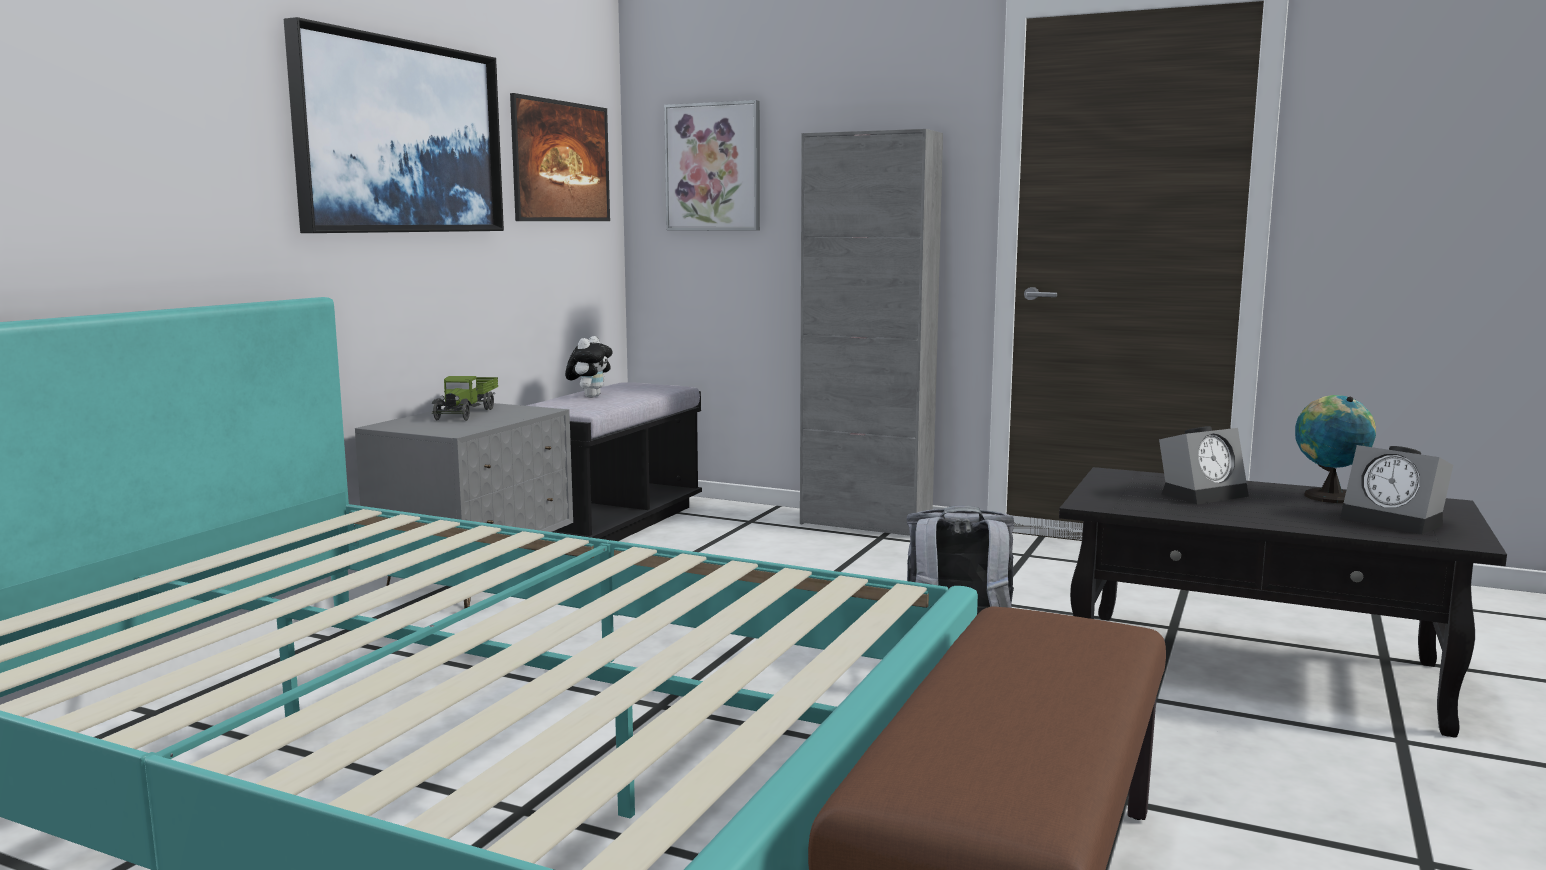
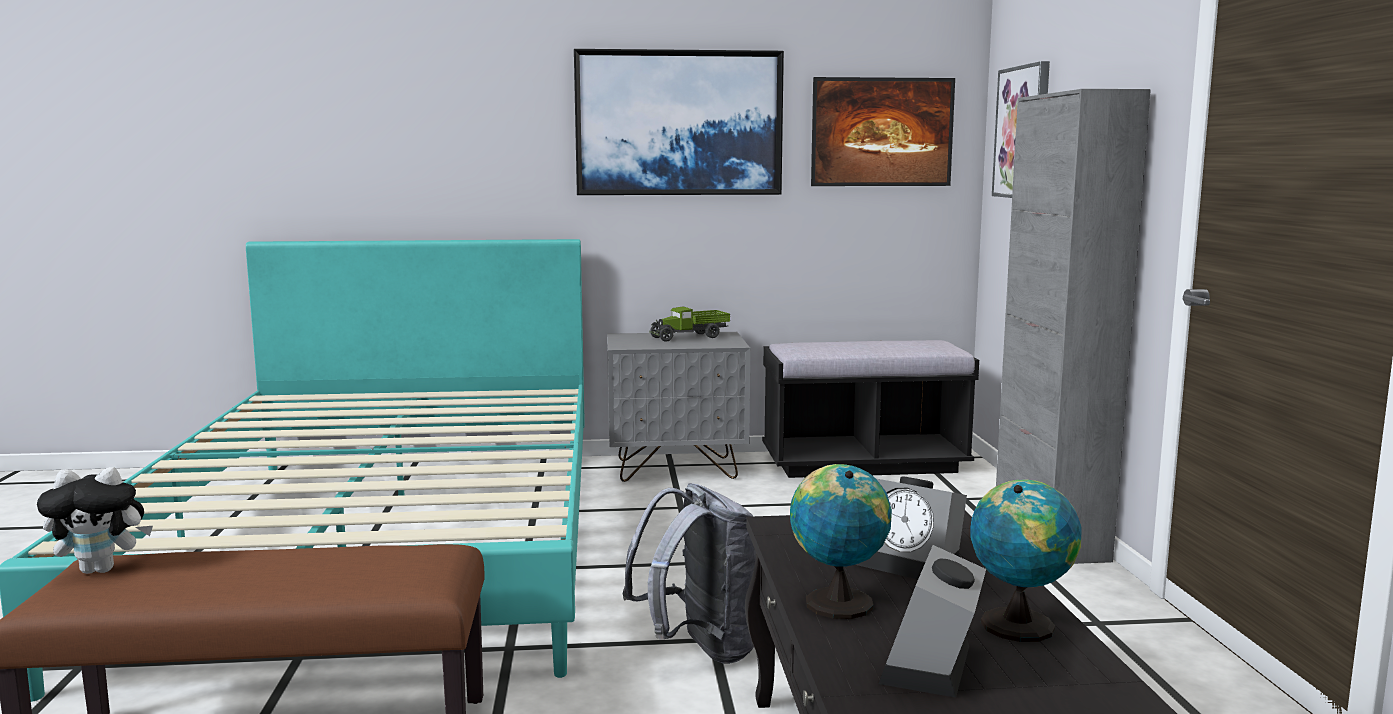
camera: 60 degrees right, 0 degrees up
(590, 396) = (848, 345): plush toy -> plush toy (102, 569)
(1274, 519) = (836, 602): none -> globe

